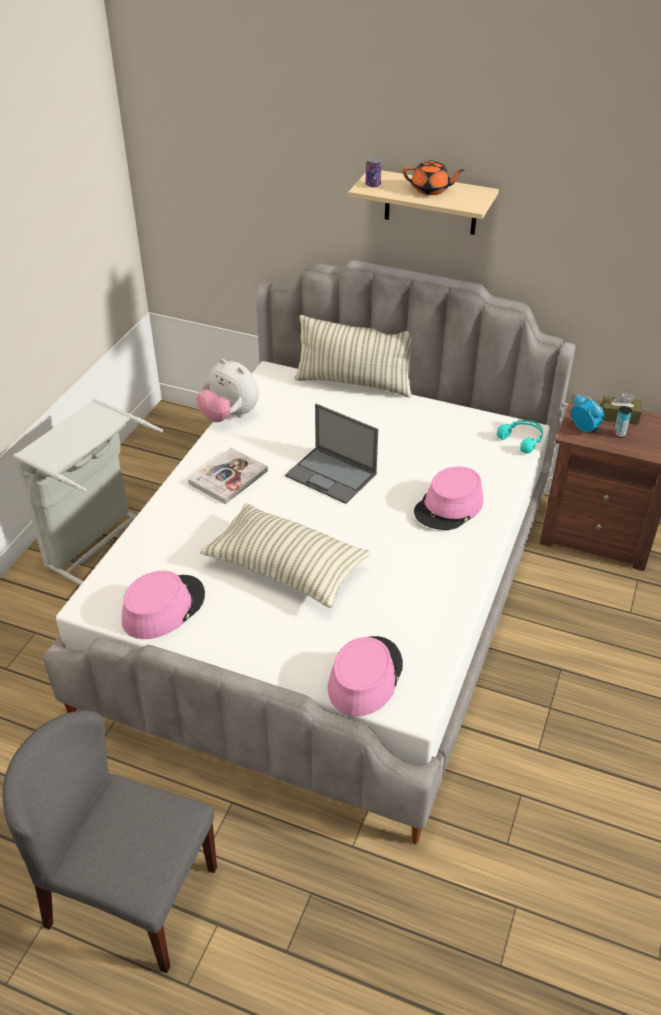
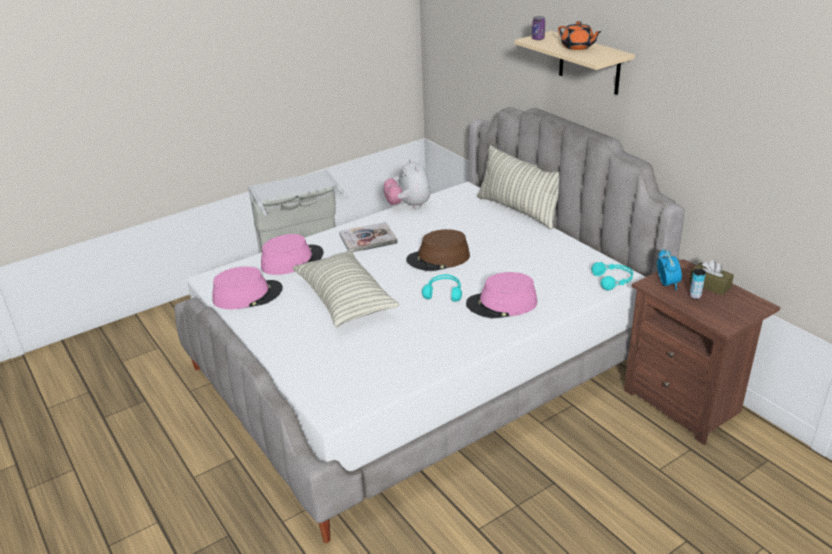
camera: 35 degrees right, 10 degrees down
(130, 896) = (129, 479): grey chair -> none
(332, 475) = (438, 259): laptop -> brown hat
(365, 676) = (321, 380): pink hat -> pink hat (292, 260)
(380, 516) = (444, 292): none -> turquoise headphones

